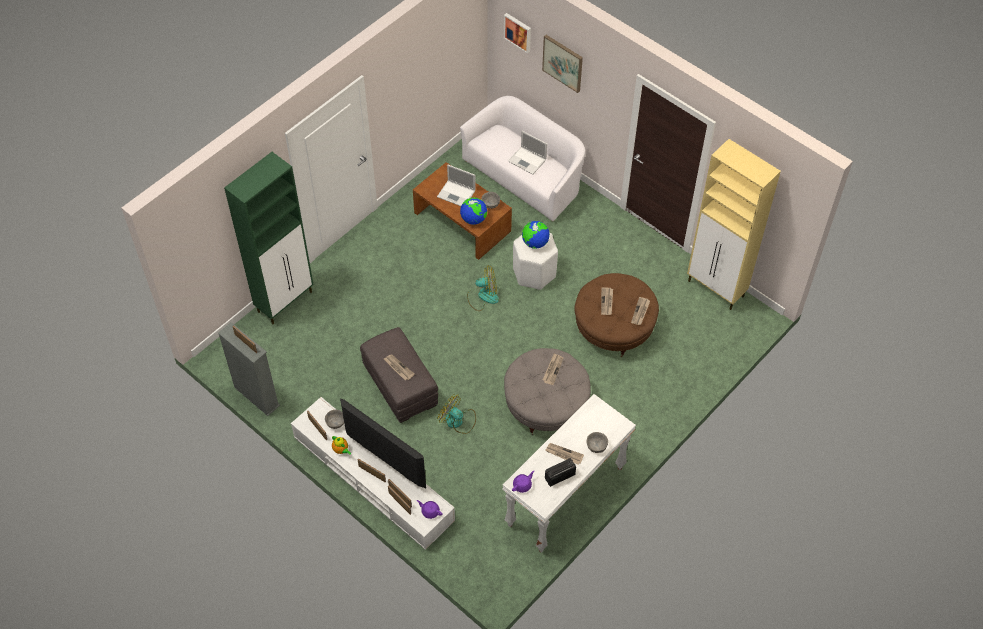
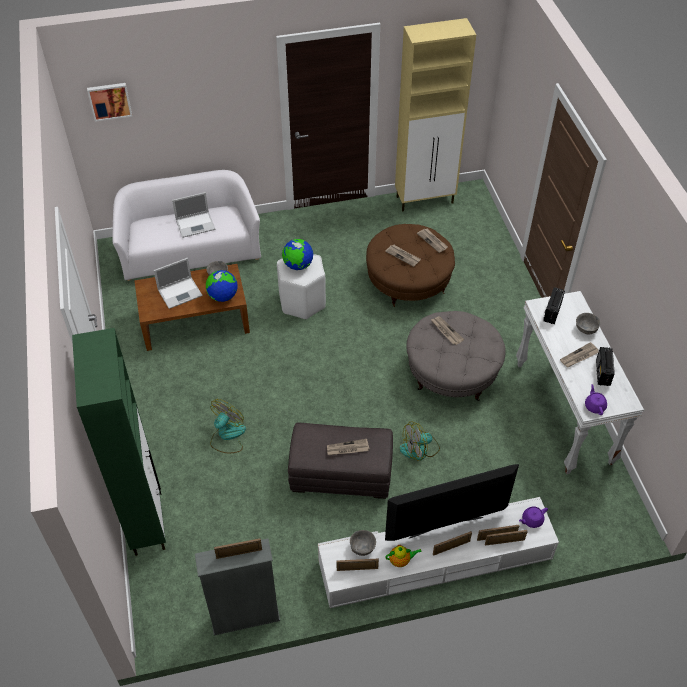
camera: 55 degrees left, 5 degrees down
(483, 296) = (294, 352): fan -> fan (227, 436)
(563, 63) = (179, 94): picture -> none
(595, 416) = (552, 312): none -> radio

